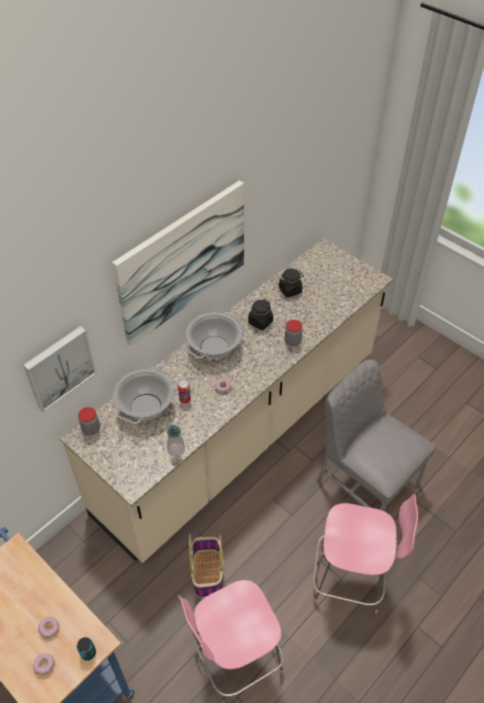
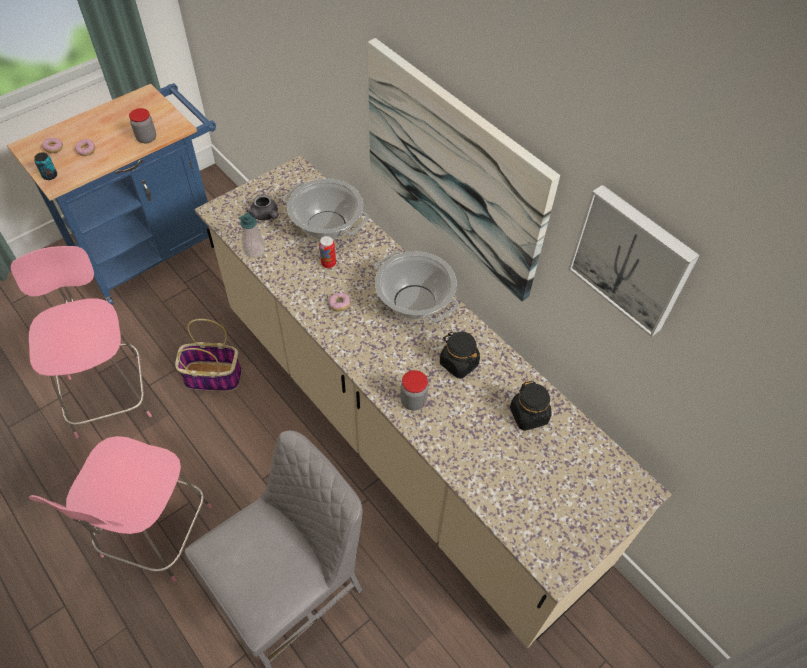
camera: 95 degrees right, 5 degrees up
(59, 367) = (315, 83): picture -> picture (632, 259)
(91, 429) = (305, 178): jar -> jar (146, 138)
(137, 449) = (266, 215): none -> grey teapot

